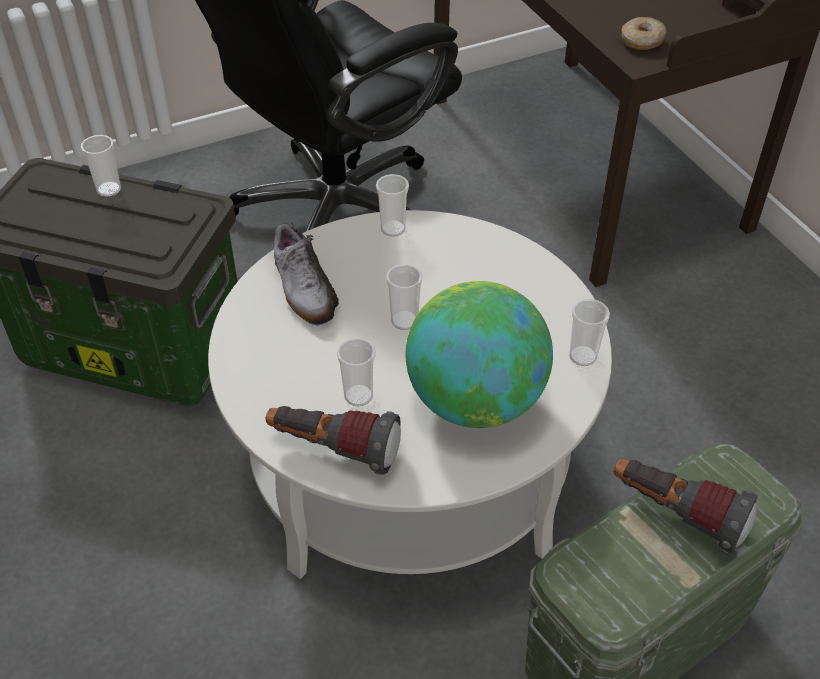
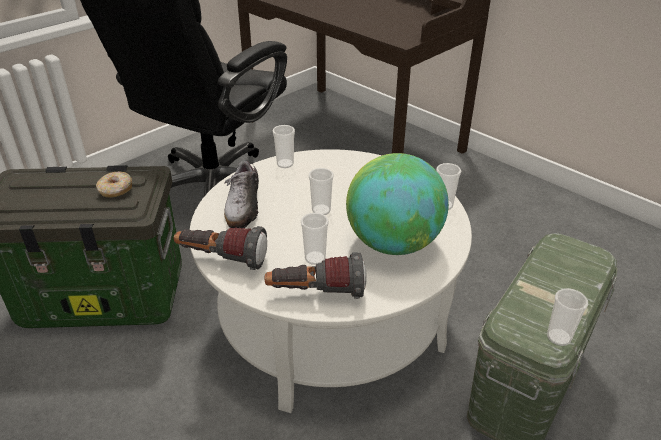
camera: 20 degrees left, 10 degrees down
(109, 189) = (74, 176): cup -> cup (558, 337)
(304, 287) = (243, 206): shoe -> shoe turned 45 degrees clockwise
(642, 41) = (399, 33): donut -> donut (116, 190)
(676, 514) = (550, 277): flashlight -> flashlight (222, 259)

